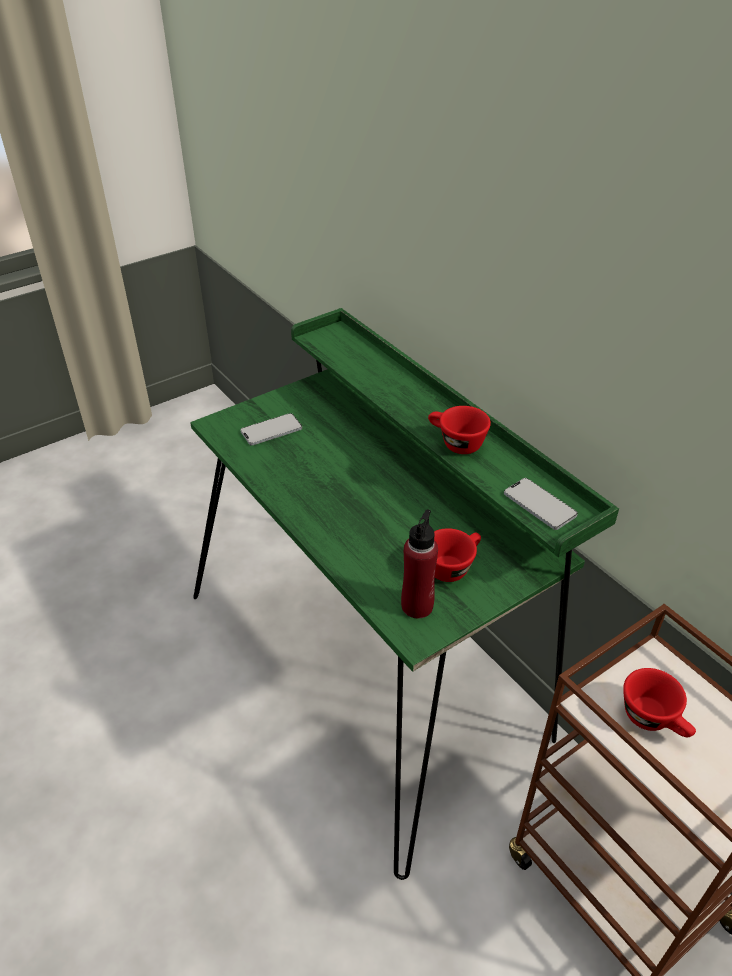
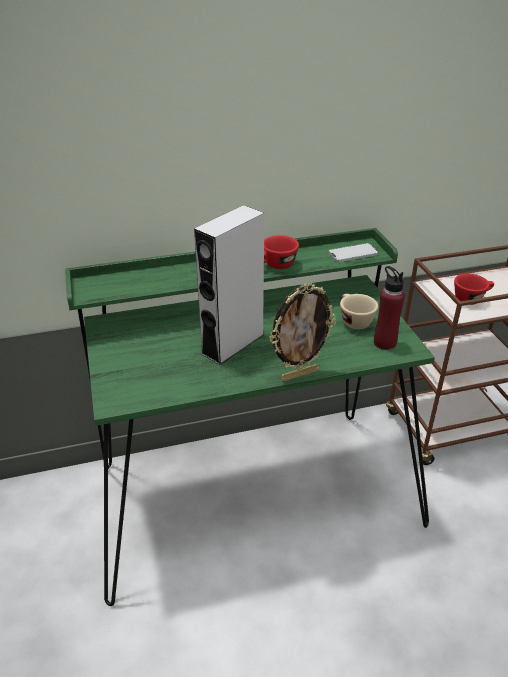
camera: 70 degrees left, 5 degrees down
(271, 430) = (149, 370): phone -> none
(312, 538) = (299, 374): none -> picture frame
(344, 474) = (233, 344): none -> grey speaker
(452, 566) = (353, 320): red cup -> beige cup

